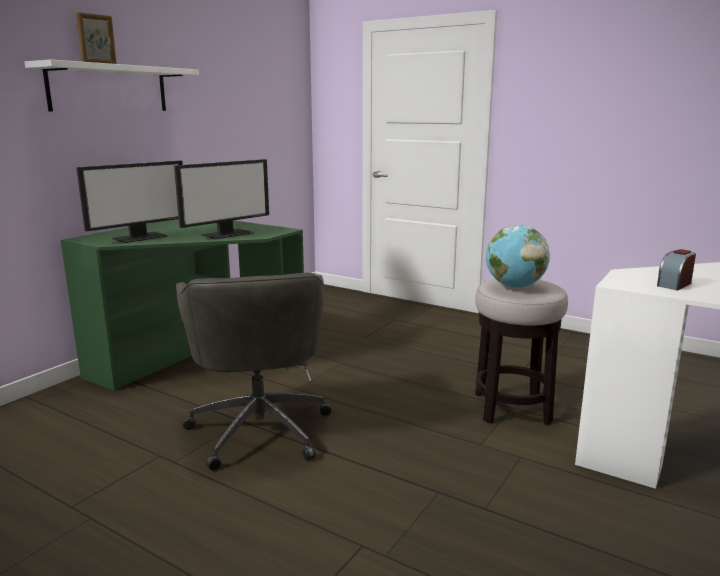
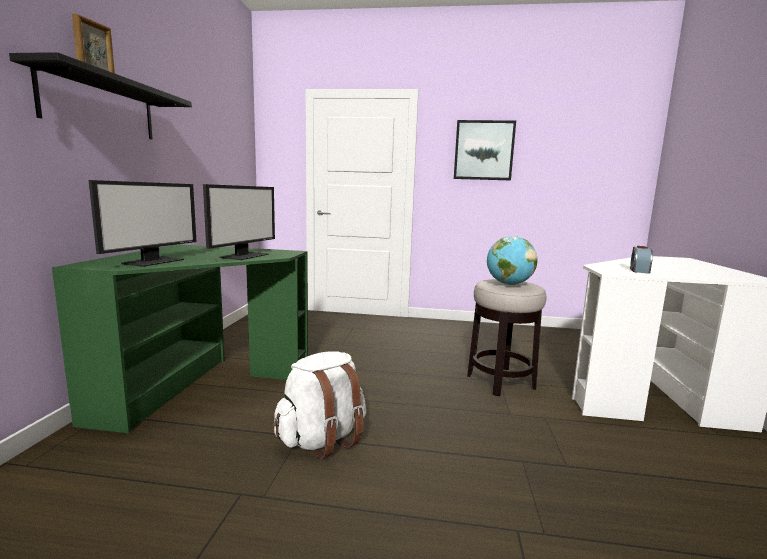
camera: 25 degrees left, 5 degrees down
(109, 89) = (101, 106): white shelf -> black shelf
(260, 428) = (322, 439): grey office chair -> white backpack
(584, 90) = (483, 150): none -> picture

